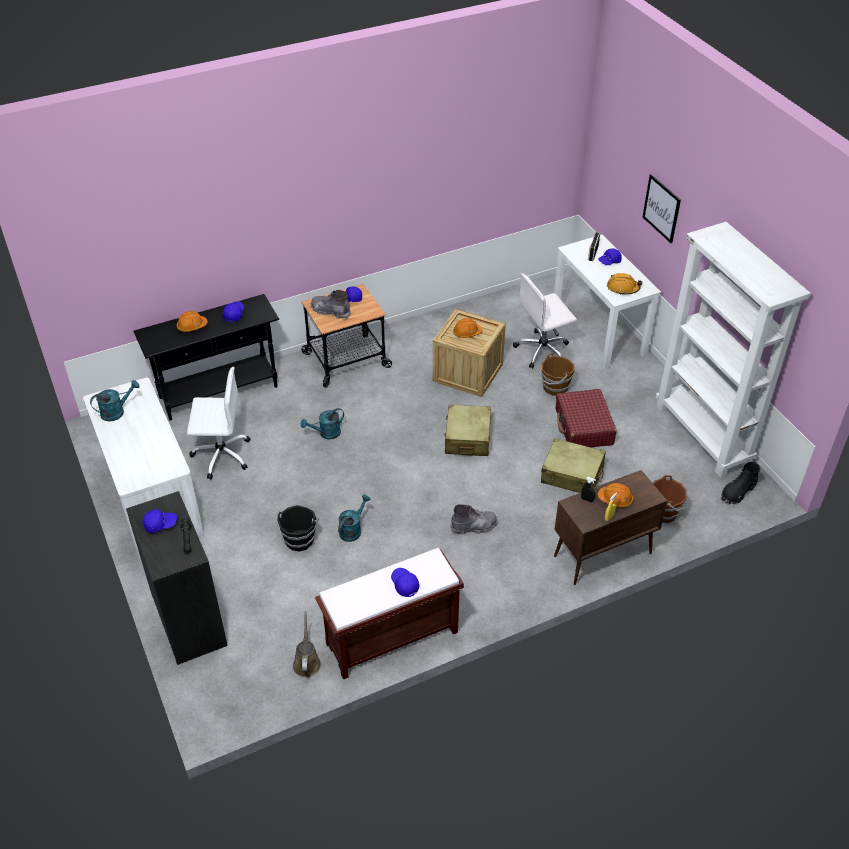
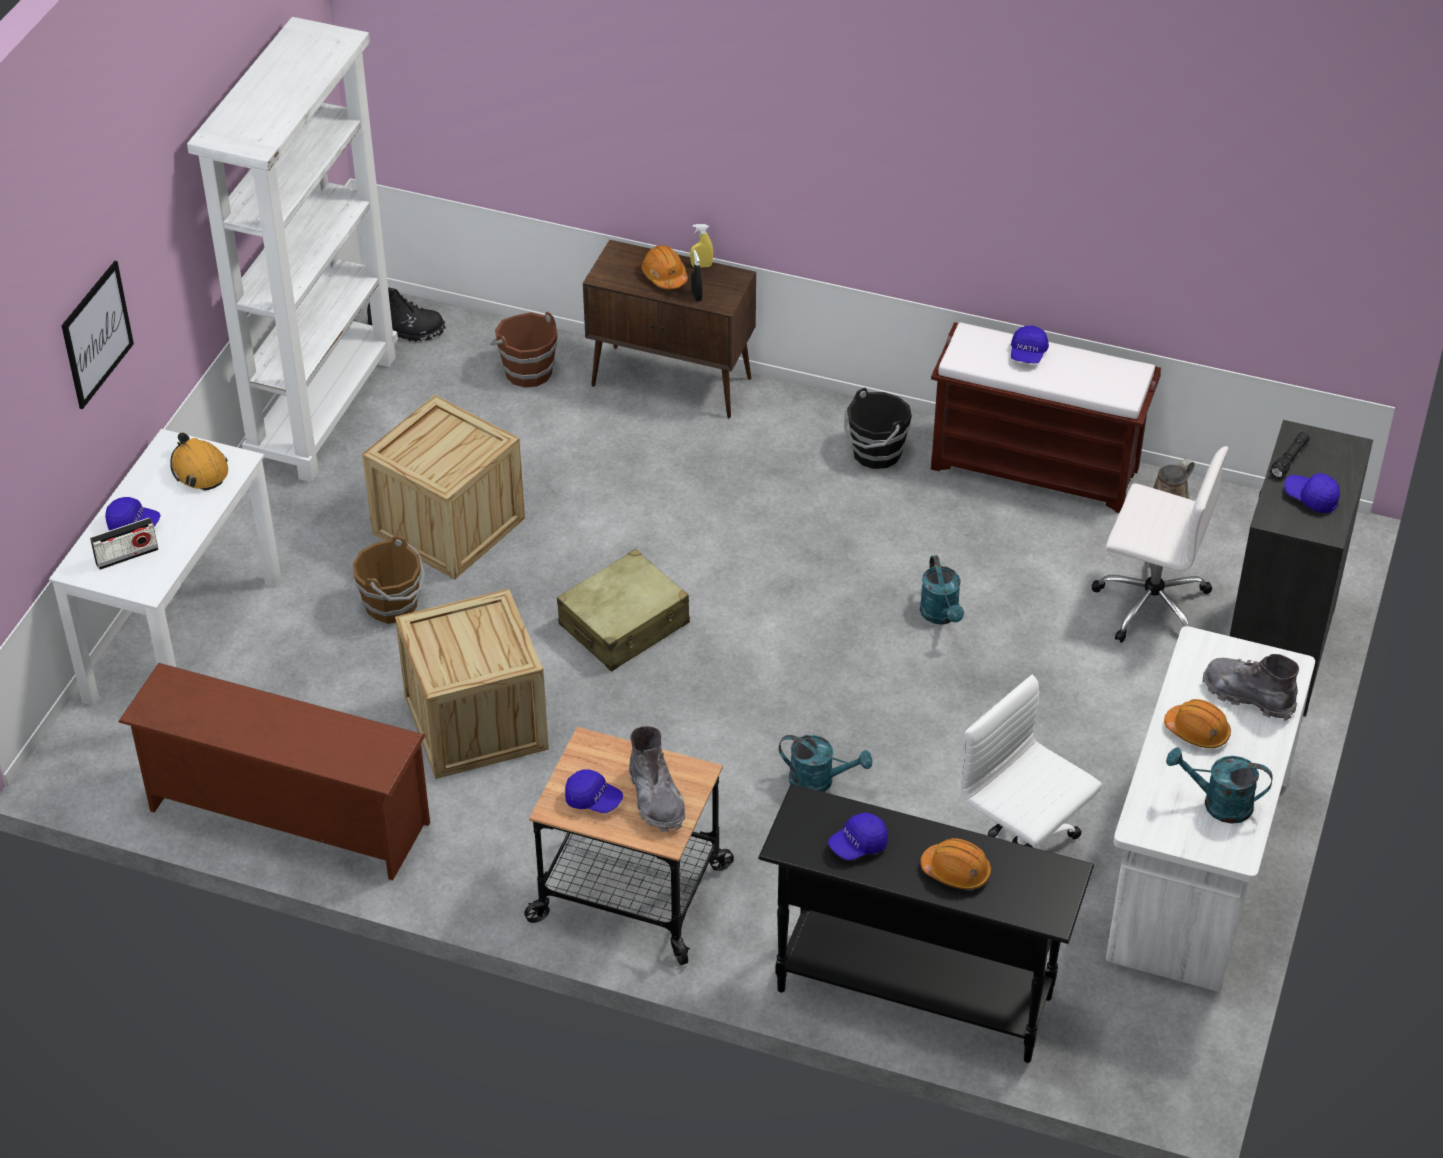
camera: 135 degrees left, 0 degrees up
(299, 539) = (1028, 653): black bucket -> black bucket (875, 453)
(352, 529) = (941, 616): turquoise watering can -> turquoise watering can turned 90 degrees counterclockwise
(467, 333) = (472, 647): orange hard hat -> orange hard hat (1197, 731)
(474, 526) = (778, 512): grey boot -> grey boot (1248, 696)
(481, 311) = (285, 818): none -> brown shoe rack
(543, 351) = (312, 672): white office chair -> white office chair (1149, 603)
(572, 474) = (563, 482): beige suitcase -> none
(583, 427) = (448, 526): red suitcase -> crate

